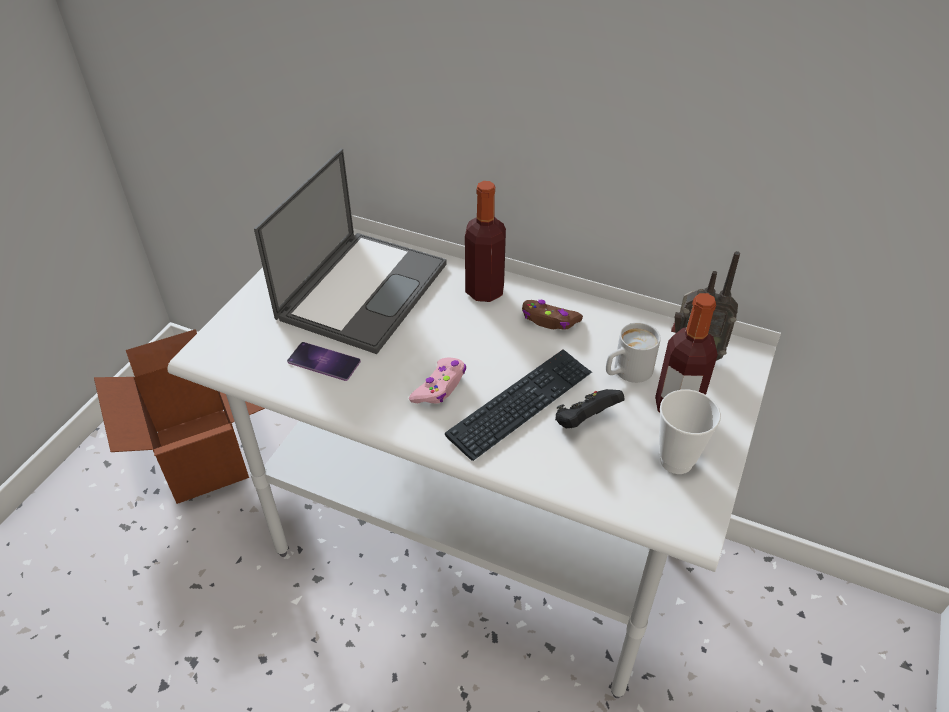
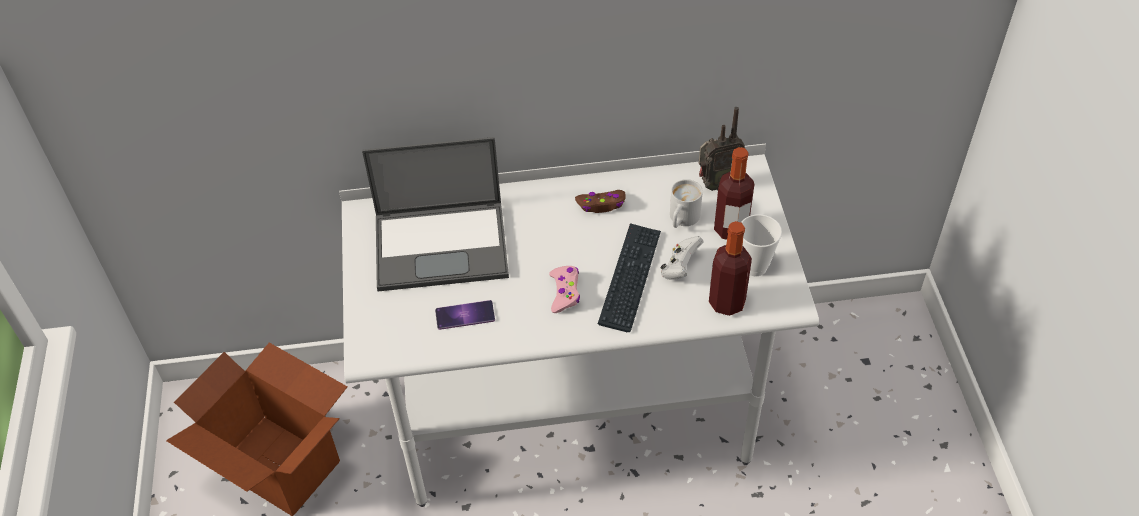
camera: 30 degrees left, 5 degrees up
(363, 289) = (443, 245): laptop -> laptop turned 90 degrees clockwise
(484, 291) = (536, 203): bottle -> bottle (726, 302)
(585, 421) = (680, 268): black game controller -> white game controller

